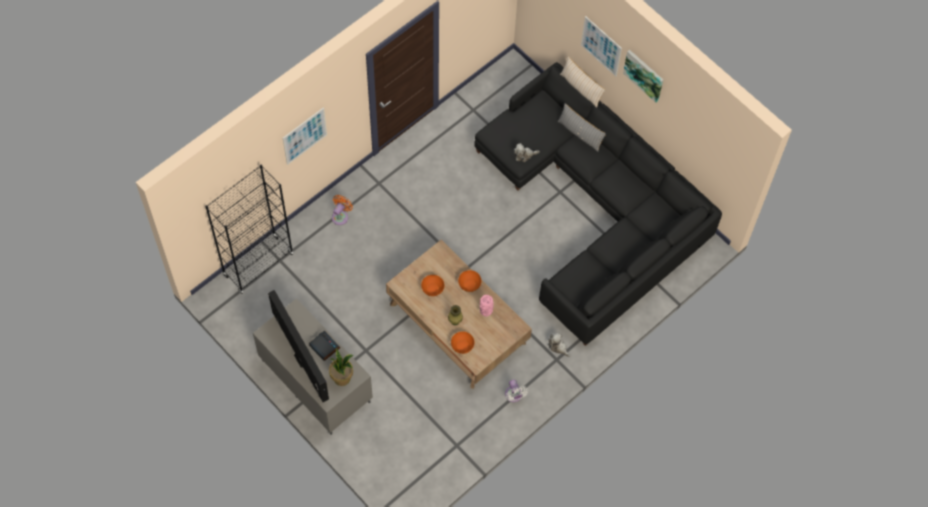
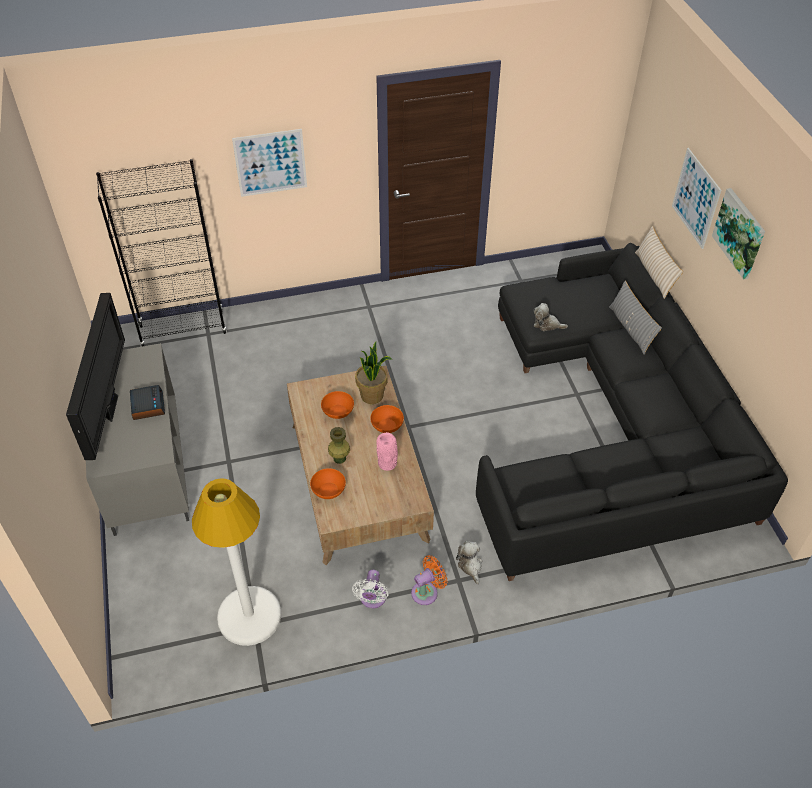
camera: 30 degrees right, 15 degrees down
(341, 216) = (305, 320): orange fan -> orange fan (427, 592)
(342, 378) = (139, 449): potted plant -> potted plant (372, 396)
(449, 441) = (249, 616): none -> white floor lamp

